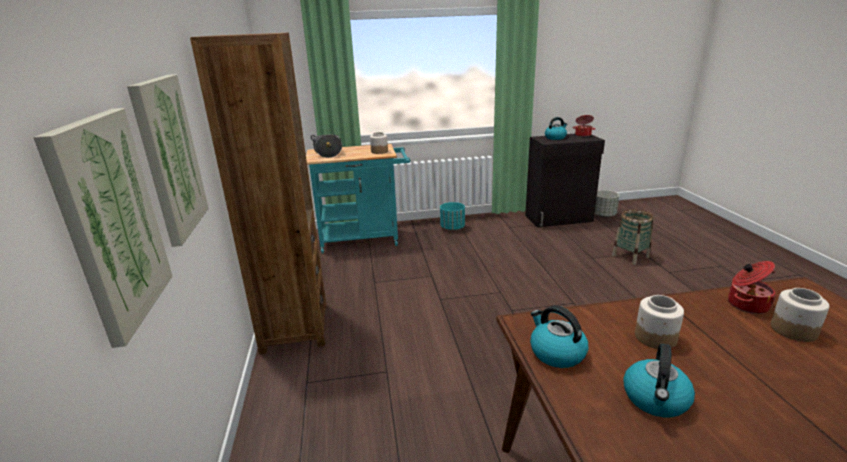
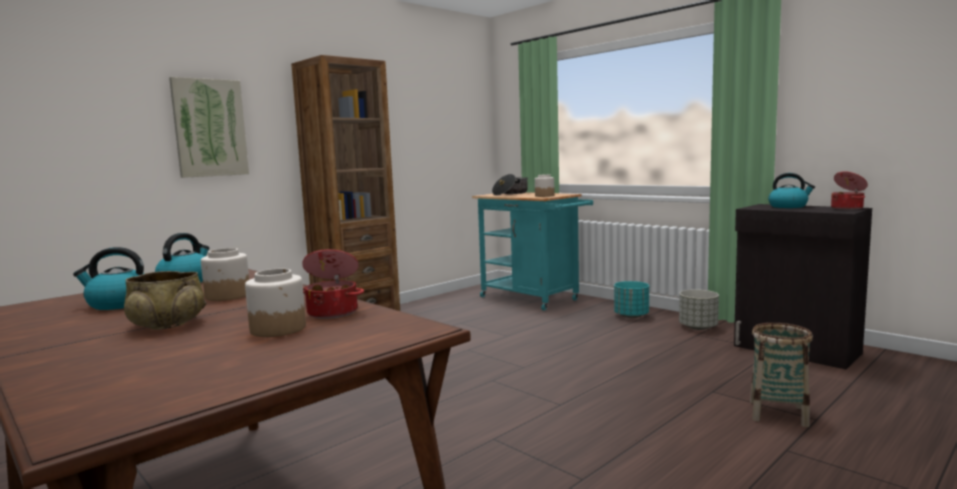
camera: 55 degrees right, 15 degrees down
(111, 222) = (108, 137): picture -> none
(603, 215) = (893, 370): grey planter -> grey planter (698, 327)
(763, 375) = (167, 324): none -> beige bowl

